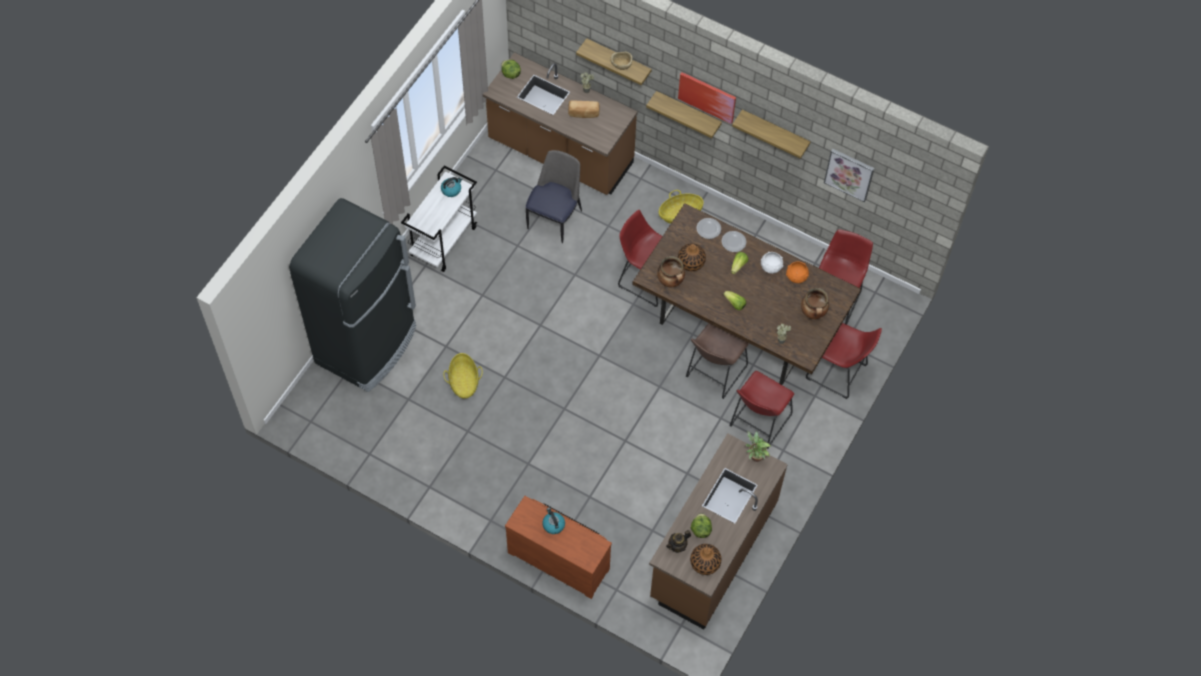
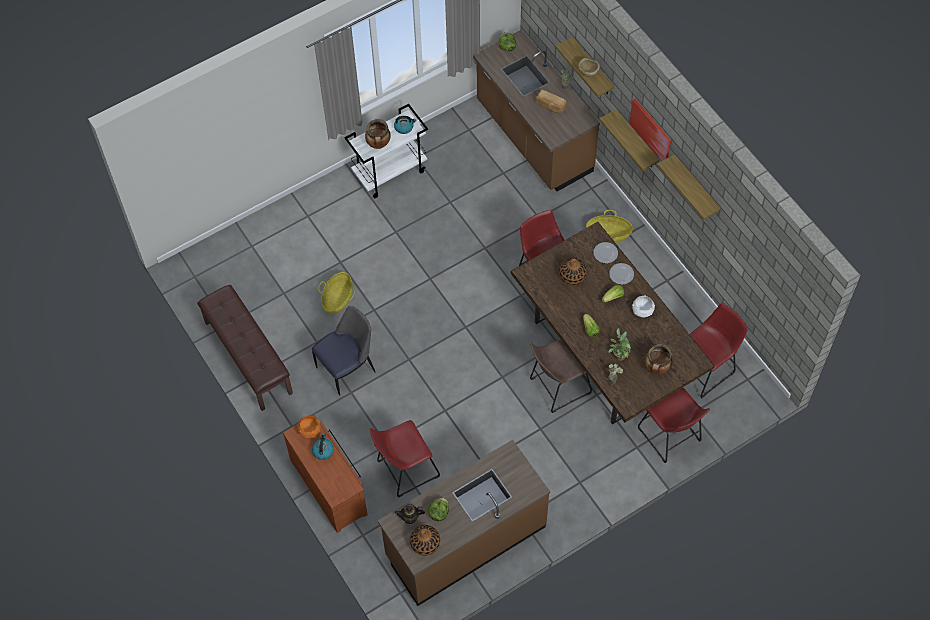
camera: 30 degrees right, 0 degrees up
(367, 345) = (276, 233): black fridge -> none
(409, 475) = (247, 357): none -> brown bench
(555, 218) = (496, 192): chair -> chair (347, 368)
(671, 281) = (544, 285): cooking pot -> cooking pot (378, 144)
(755, 456) = (525, 470): potted plant -> potted plant (619, 354)
(758, 423) = (571, 448): red stool -> red stool (404, 470)
(796, 277) = (660, 329): orange bowl -> orange bowl (309, 430)
(849, 174) = (746, 254): picture -> none

